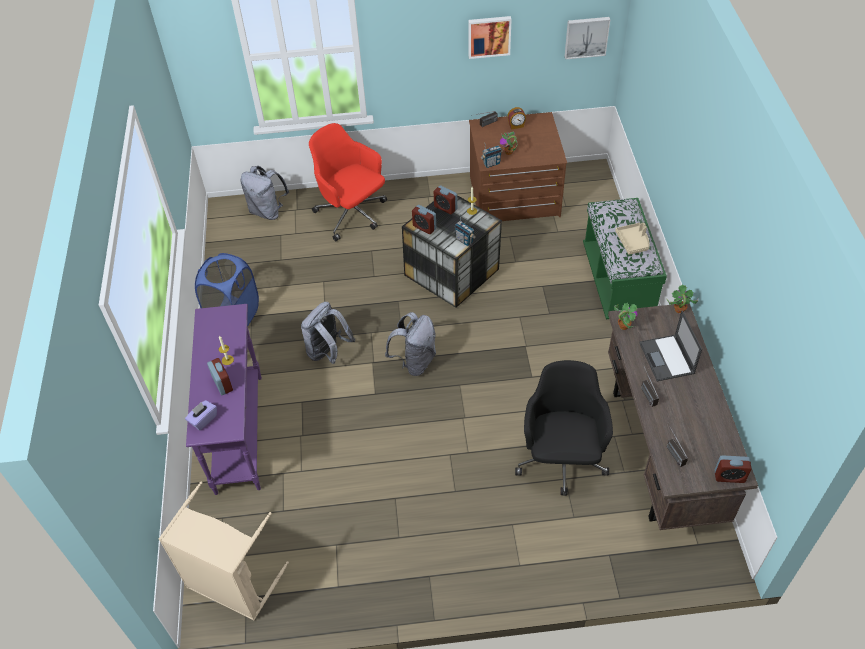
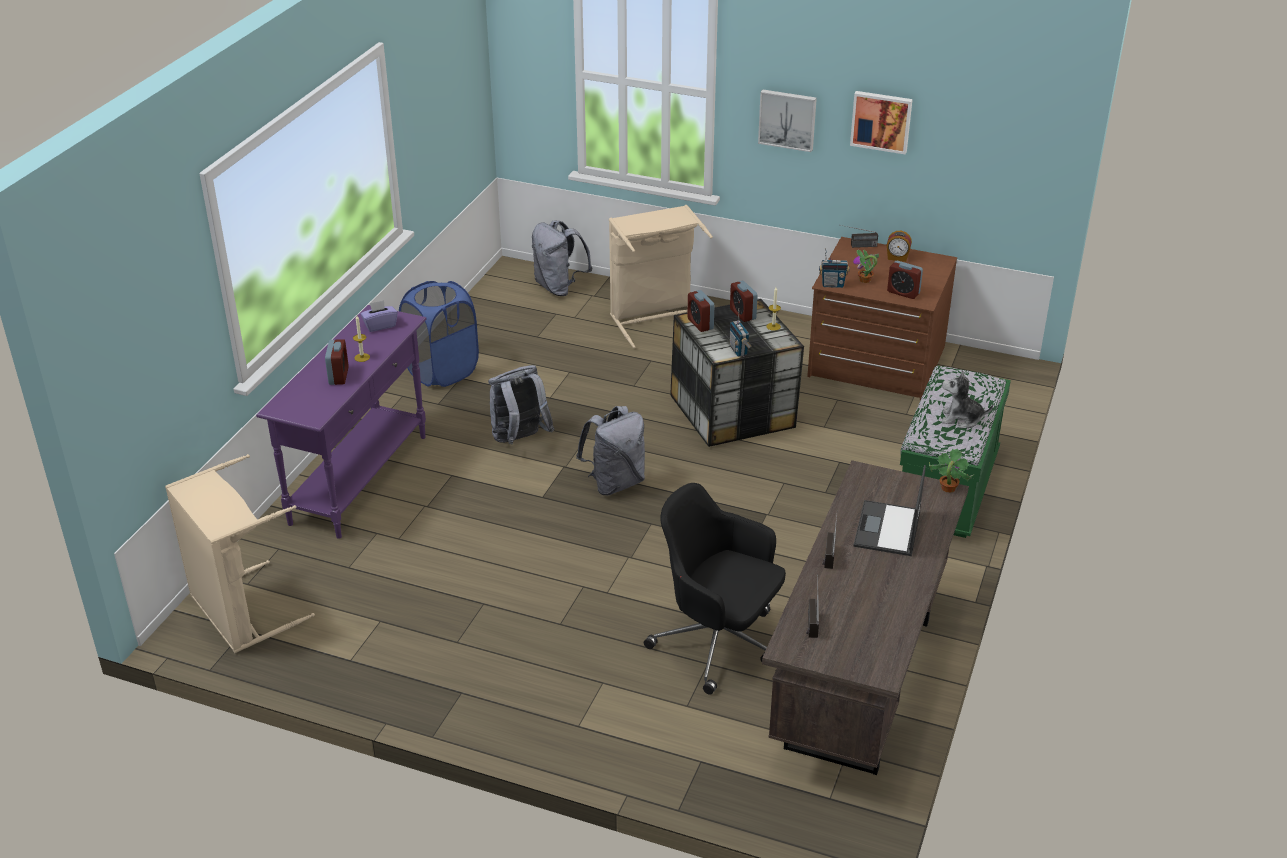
camera: 25 degrees right, 15 degrees down
(203, 419) = (292, 398): purple tissue box -> purple tissue box (380, 325)
(352, 214) = (656, 319): red office chair -> beige laundry basket
(561, 460) = (718, 643): black office chair -> black office chair turned 90 degrees counterclockwise
(586, 36) = (1015, 156): picture -> picture (787, 119)
(623, 326) = (858, 480): potted plant -> none
(633, 242) = (961, 419): beige tray -> plush toy
(729, 476) = (866, 670): alarm clock -> alarm clock (903, 292)

